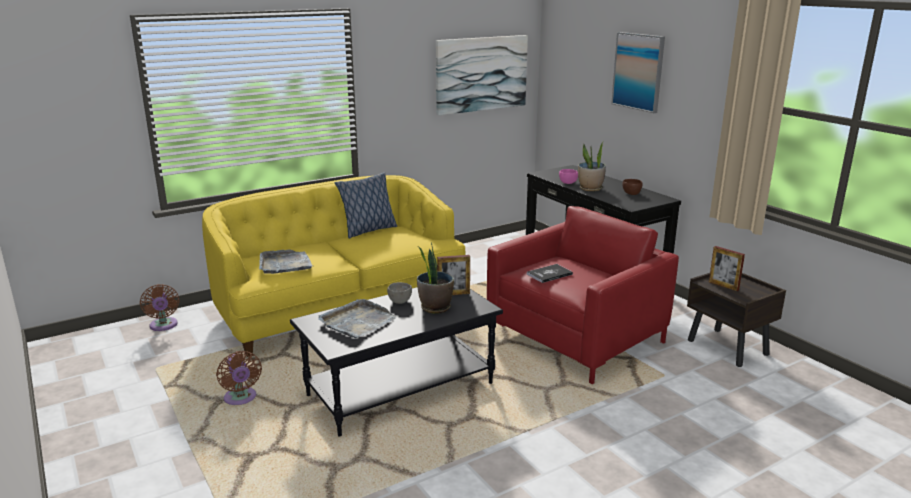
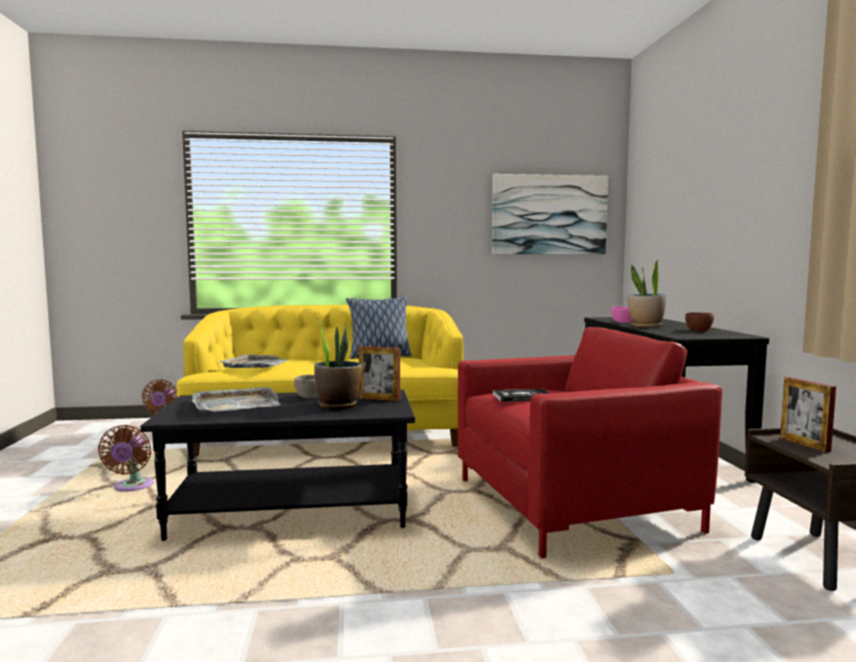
camera: 25 degrees right, 15 degrees down
(638, 71) = (717, 180): picture -> none

